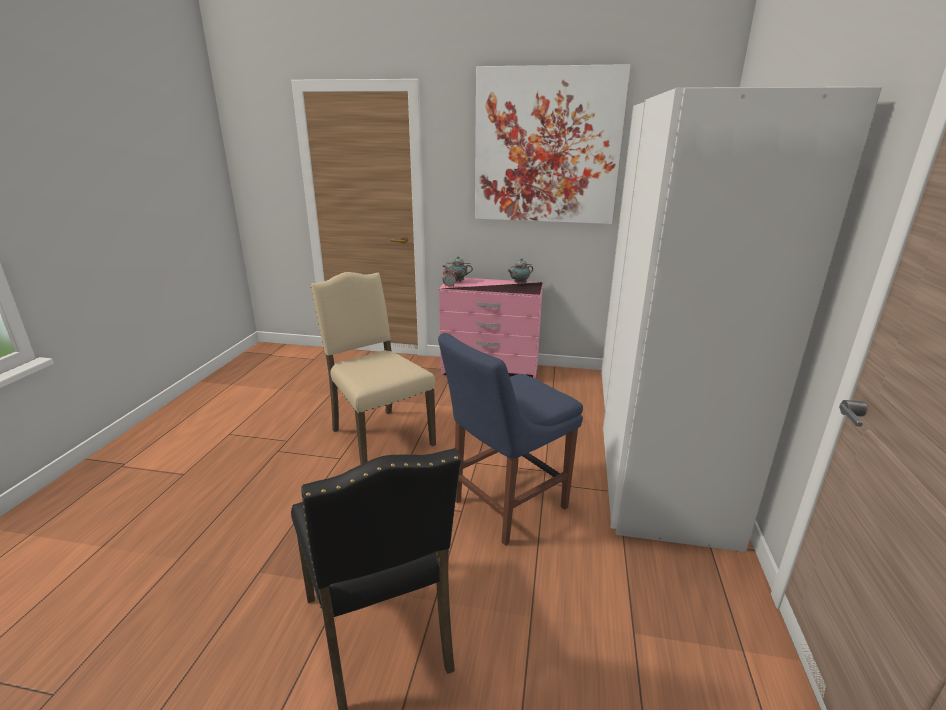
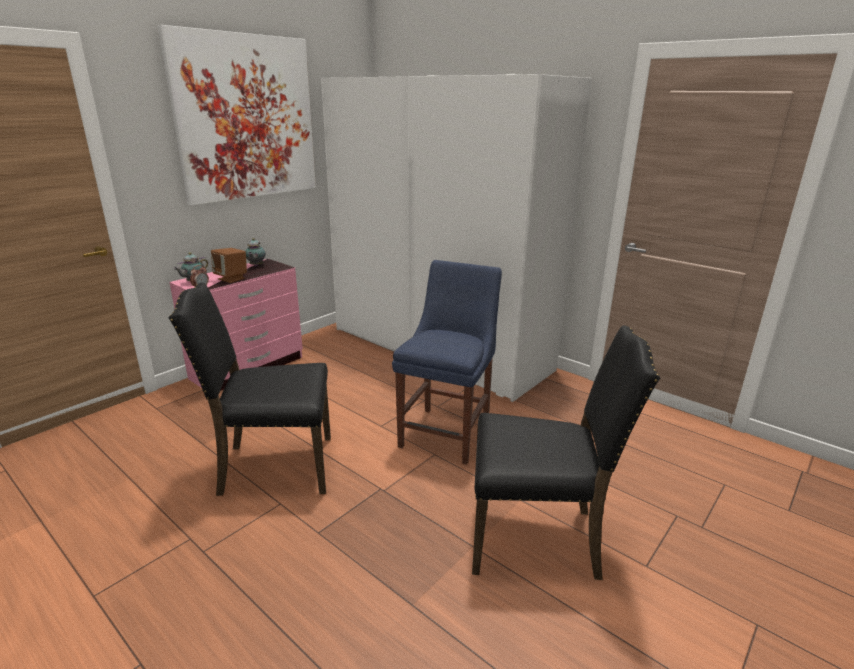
camera: 60 degrees left, 0 degrees up
(379, 437) = (274, 466): beige chair -> black chair
(481, 287) = (231, 278): none -> brown speaker
(505, 506) = (447, 432): blue chair -> blue chair turned 150 degrees counterclockwise

